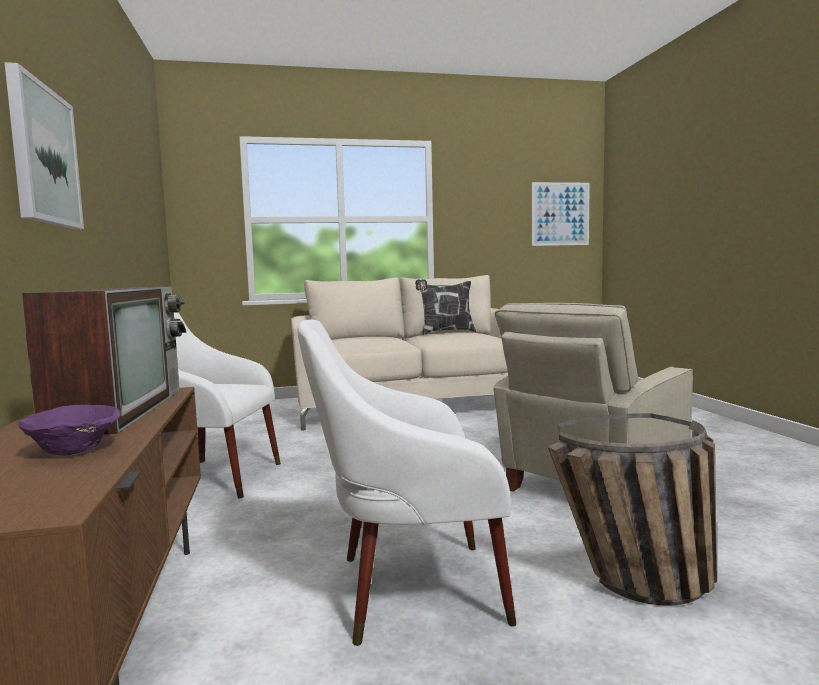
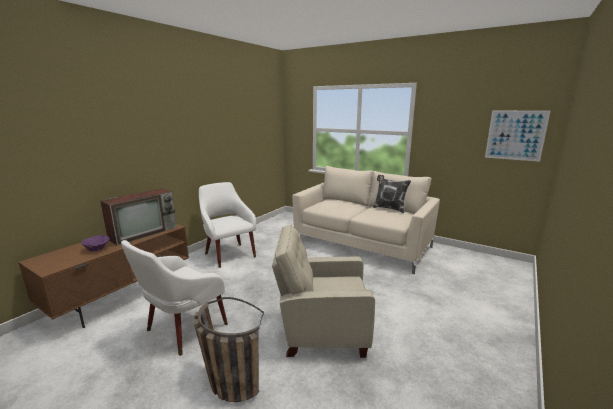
camera: 45 degrees right, 10 degrees up
(43, 156) = (156, 137): picture -> none
(406, 589) = (182, 330): white armchair -> white armchair turned 90 degrees counterclockwise

